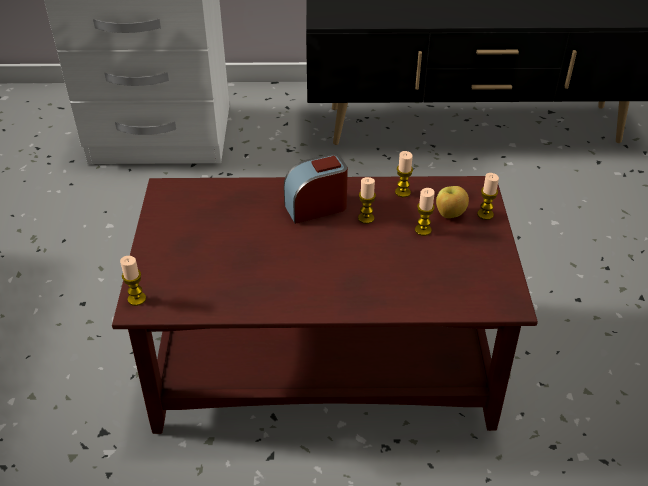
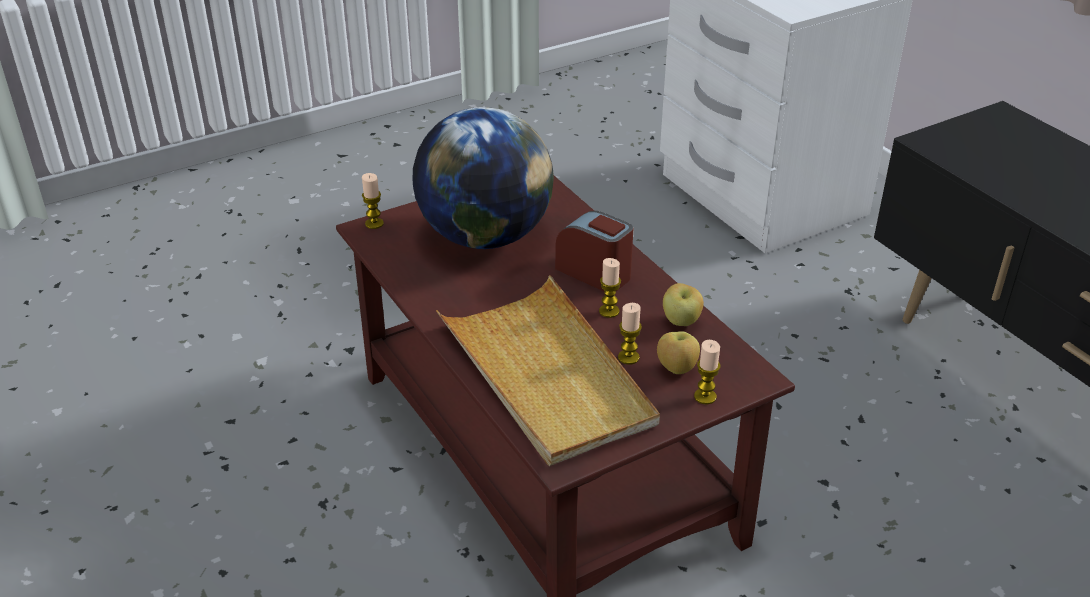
camera: 60 degrees right, 5 degrees down
(219, 243) = (484, 236): none -> globe
(402, 192) = (681, 322): candle -> apple
(415, 276) = (546, 375): none -> beige tray

